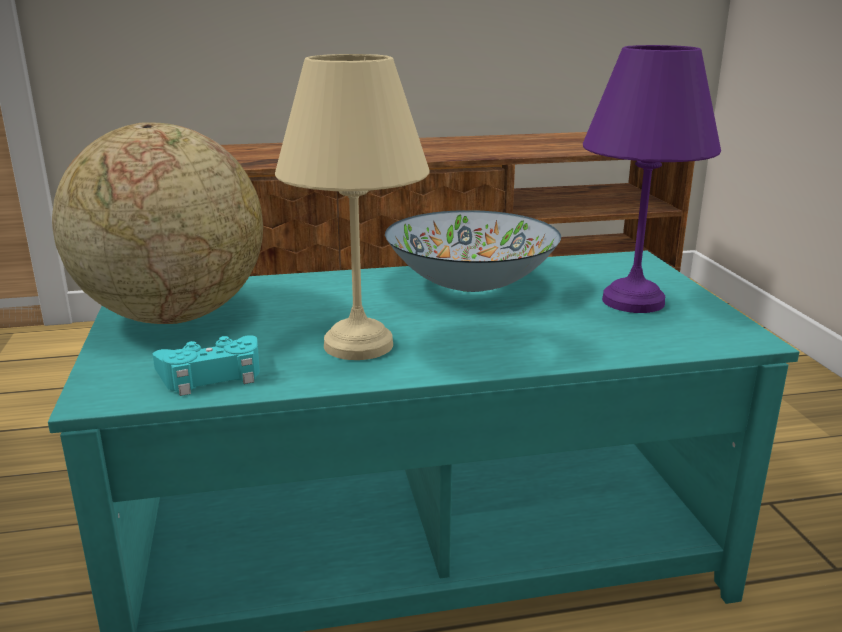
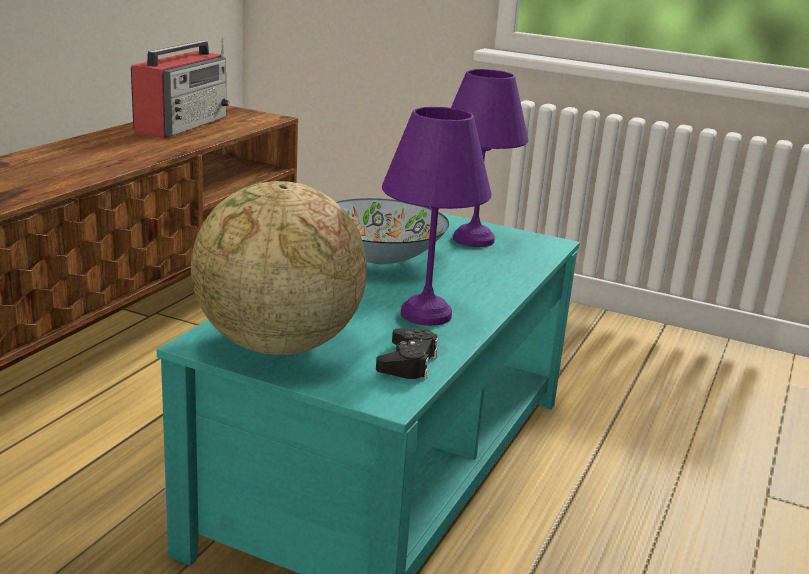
camera: 55 degrees left, 0 degrees up
(212, 375) = (408, 362): turquoise game controller -> black game controller
(360, 343) = (424, 313): beige table lamp -> purple table lamp
(554, 141) = (183, 125): none -> radio

